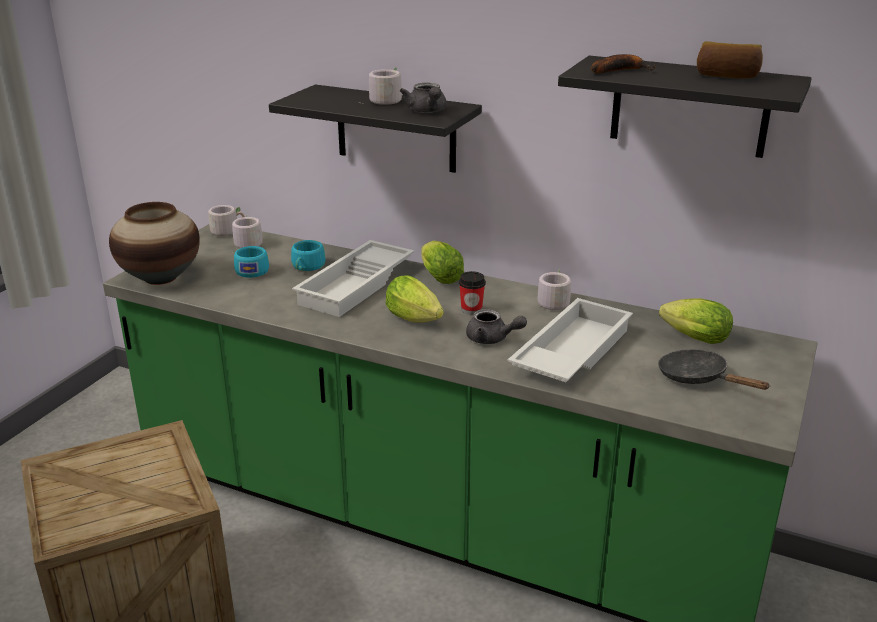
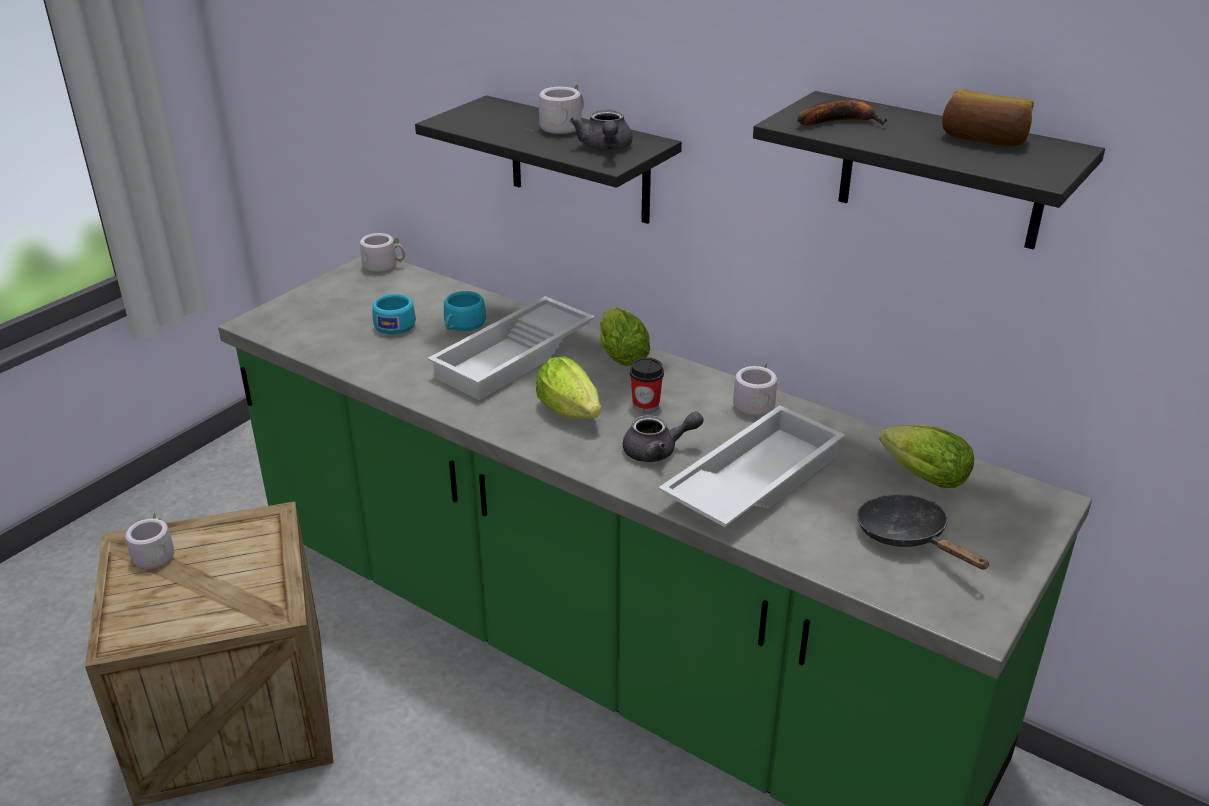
camera: 10 degrees right, 5 degrees up
(160, 278) = (285, 325): vase -> none
(246, 243) = (401, 285): grey mug -> grey mug (153, 554)
(492, 339) = (658, 451): grey teapot -> grey teapot turned 45 degrees counterclockwise

